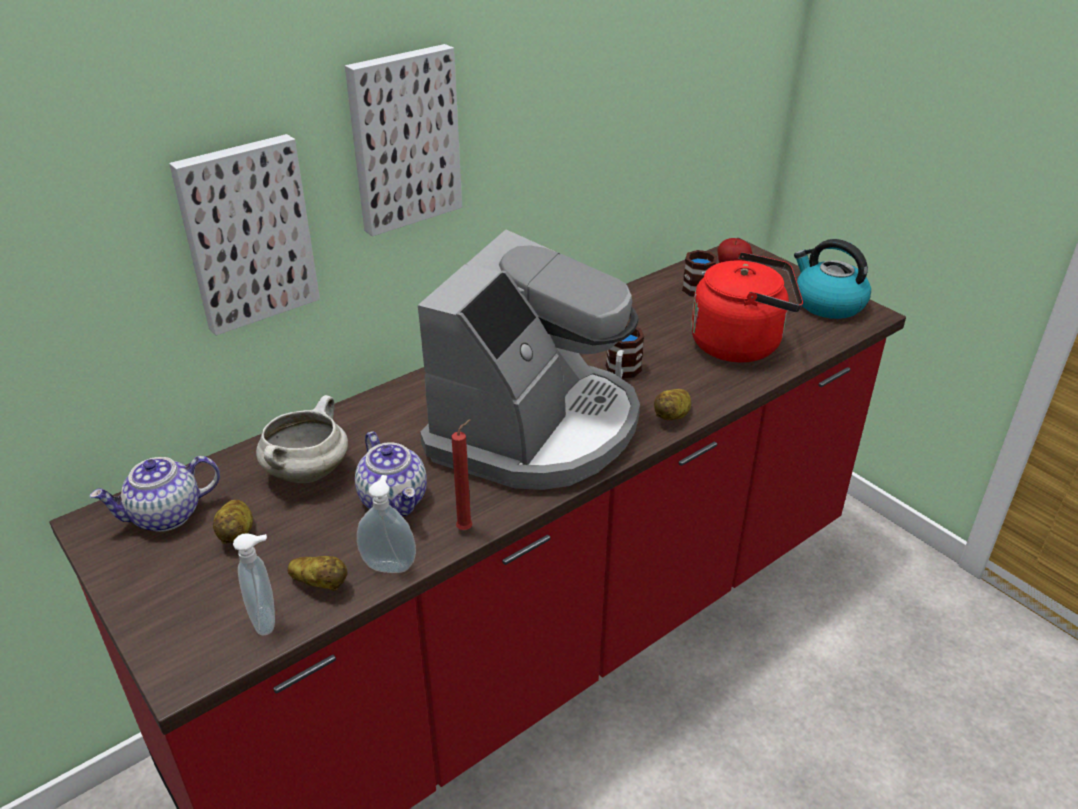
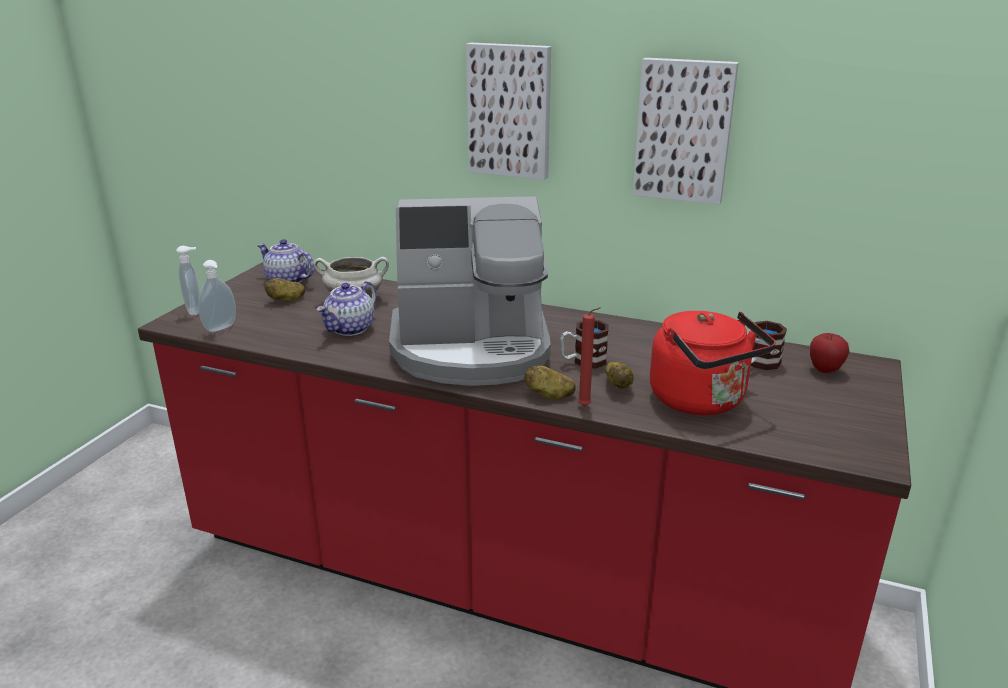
camera: 60 degrees right, 10 degrees down
(246, 233) = (394, 137): picture -> picture (684, 130)
(320, 584) = (259, 332): potato -> potato (618, 386)
(390, 564) = (288, 345): soap dispenser -> soap dispenser (196, 311)
(467, 528) = (340, 357): red candle -> red candle (586, 406)
(827, 304) = (852, 431): kettle -> none

